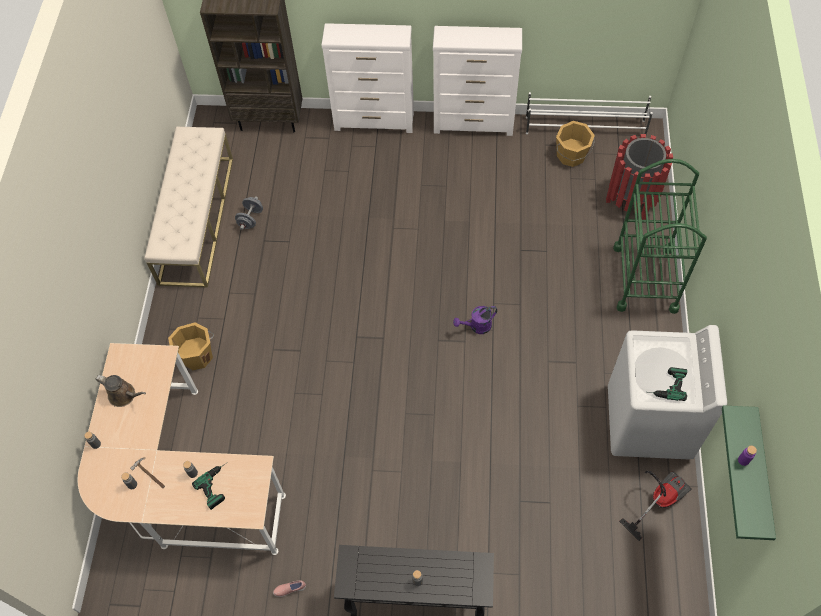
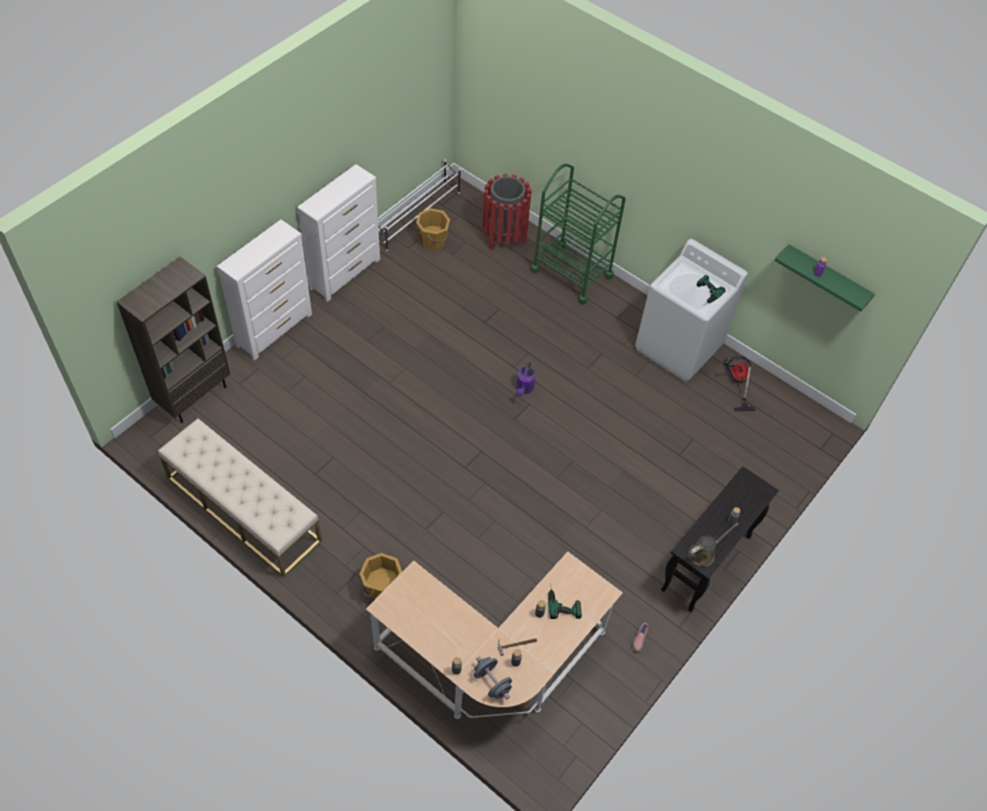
camera: 60 degrees left, 5 degrees down
(124, 395) = (427, 624): brown watering can -> brown watering can (704, 553)
(250, 219) = (283, 470): grey dumbbell -> grey dumbbell (492, 682)

